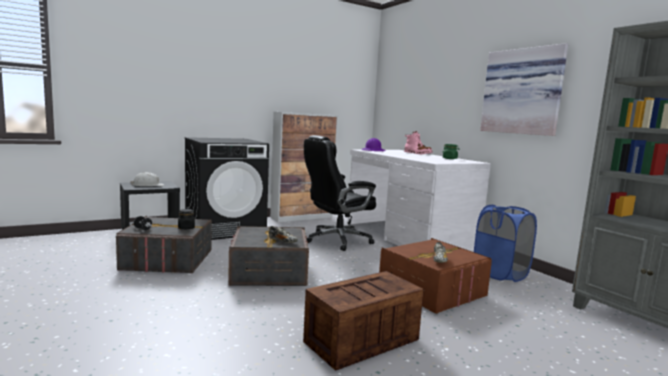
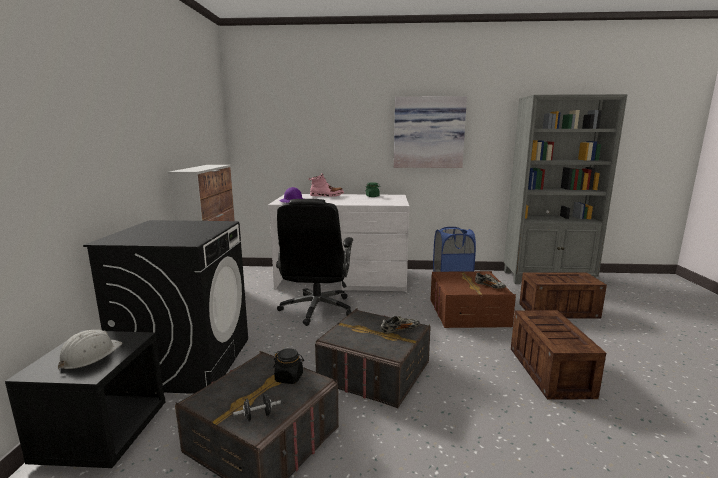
camera: 55 degrees left, 5 degrees up
(543, 340) = (559, 310): none -> crate

